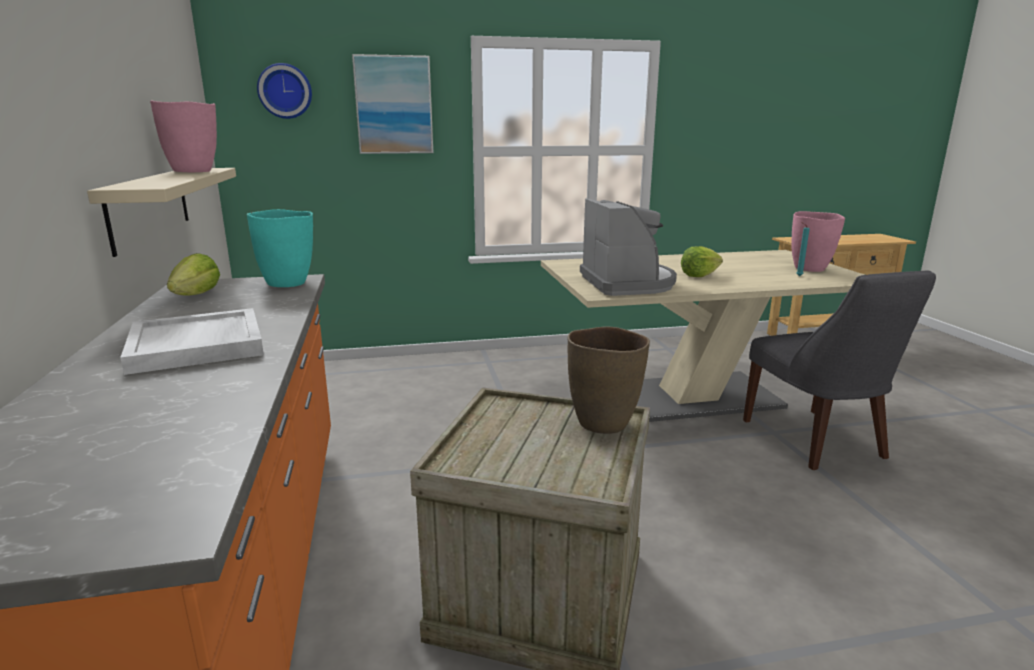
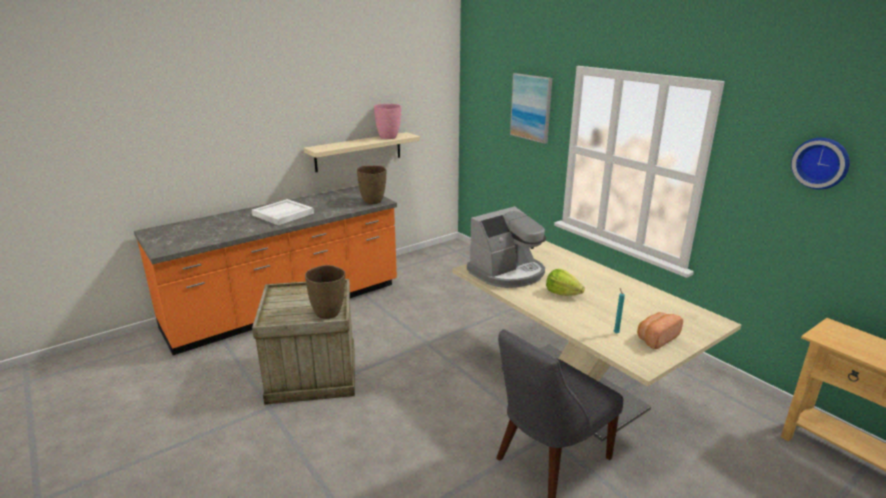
camera: 65 degrees right, 5 degrees up
(196, 295) = (343, 195): lettuce -> none
(285, 91) = (486, 91): wall clock -> wall clock (821, 162)
(288, 283) = (373, 201): turquoise vase -> brown vase
(810, 269) = (656, 338): pink vase -> bread

